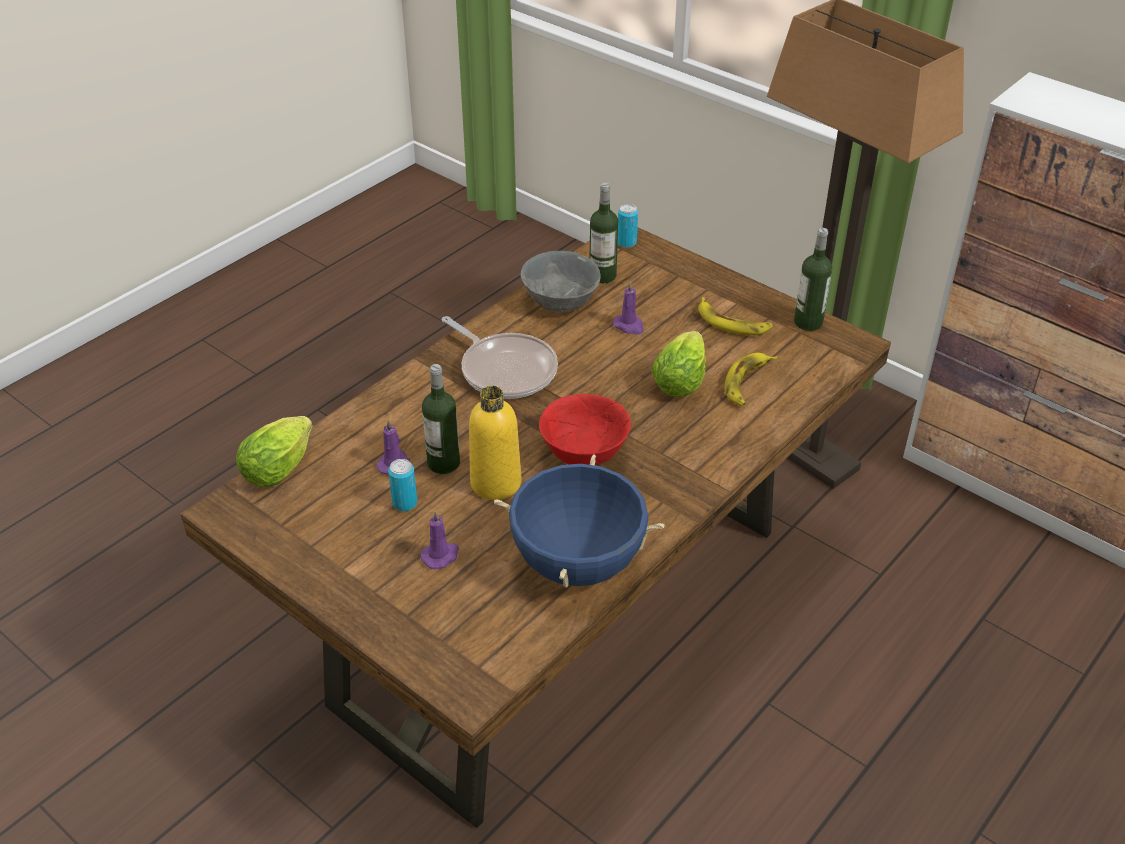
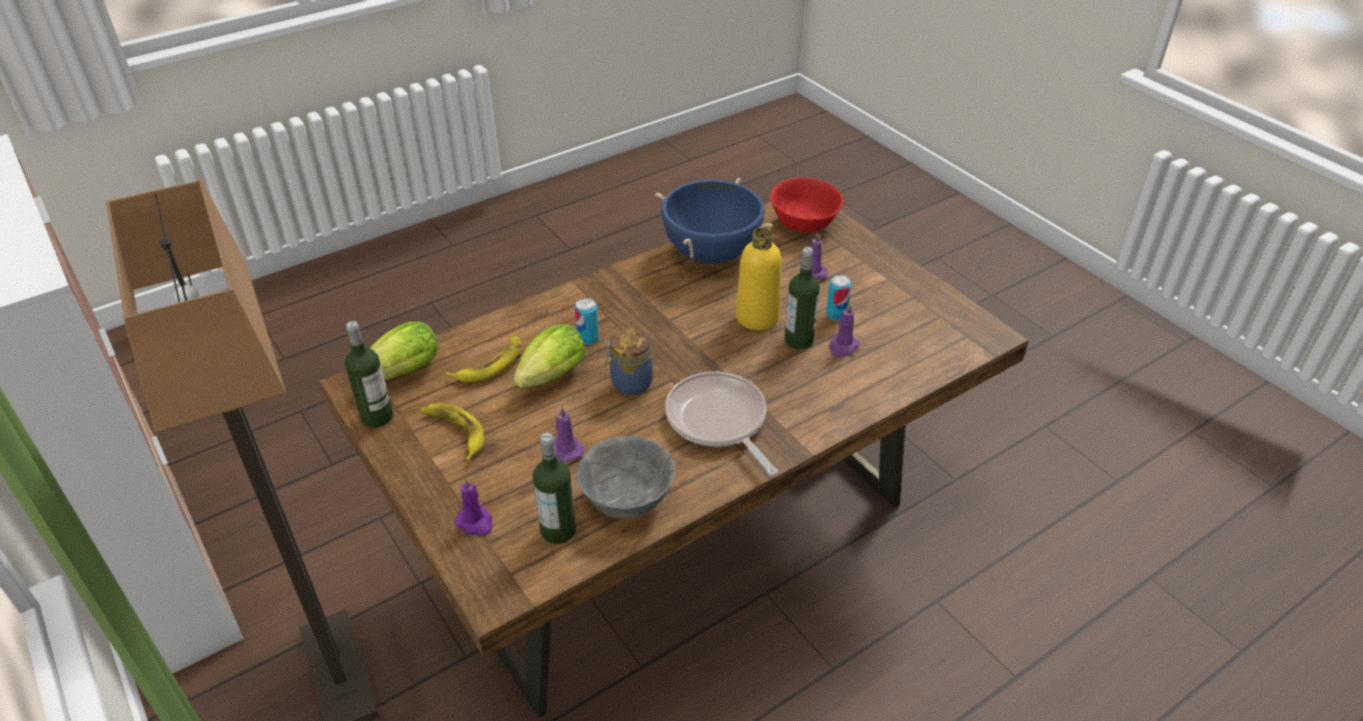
camera: 165 degrees left, 0 degrees up
(282, 466) = (945, 362): lettuce -> lettuce (401, 374)
(583, 452) = (674, 328): red bowl -> red bowl (804, 224)
(603, 389) = (629, 383): none -> jar
(626, 243) = (497, 584): can -> can (588, 338)
(667, 270) = (476, 523): none -> purple candle

